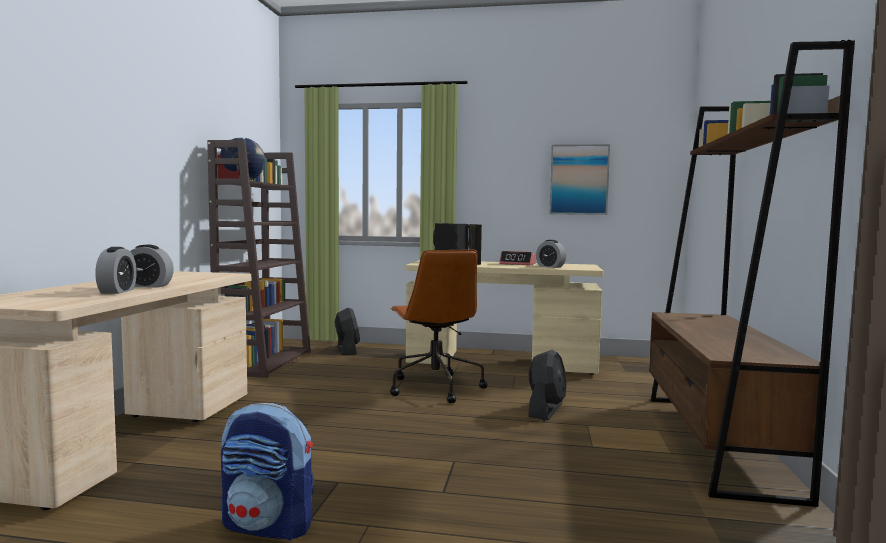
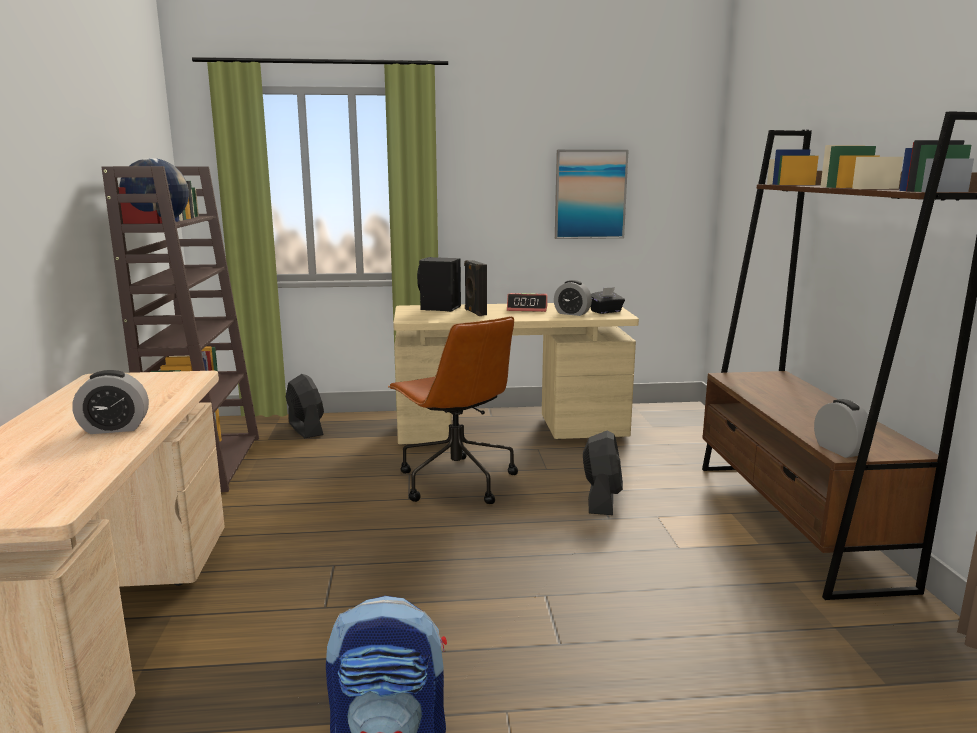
camera: 15 degrees left, 10 degrees up
(117, 291) = (89, 452): alarm clock -> alarm clock (839, 450)
(580, 267) = (606, 311): none -> black tissue box

